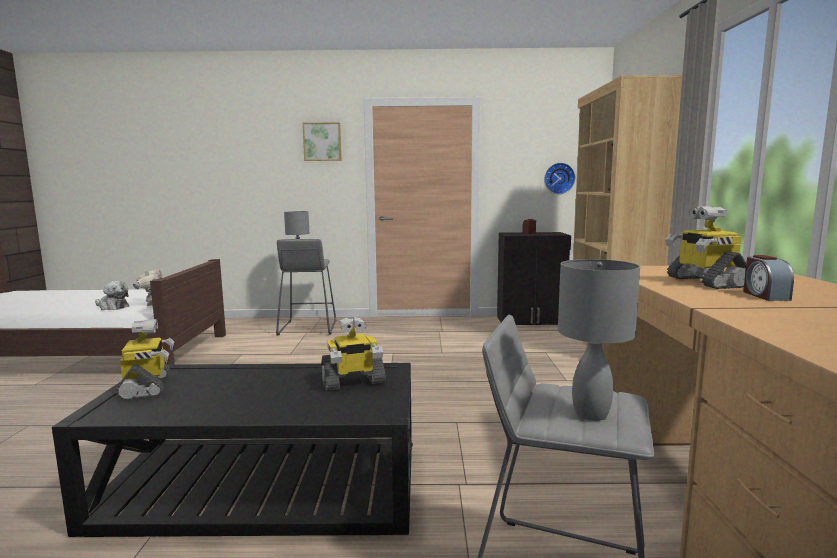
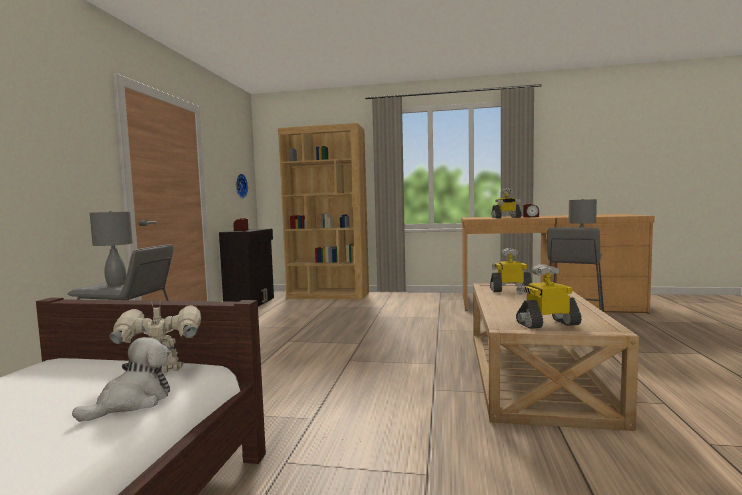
camera: 80 degrees left, 5 degrees down
(264, 485) = (532, 373): black coffee table -> beige coffee table
(322, 142) = (73, 116): picture -> none
(353, 382) = (510, 290): toy robot -> toy robot turned 75 degrees counterclockwise

